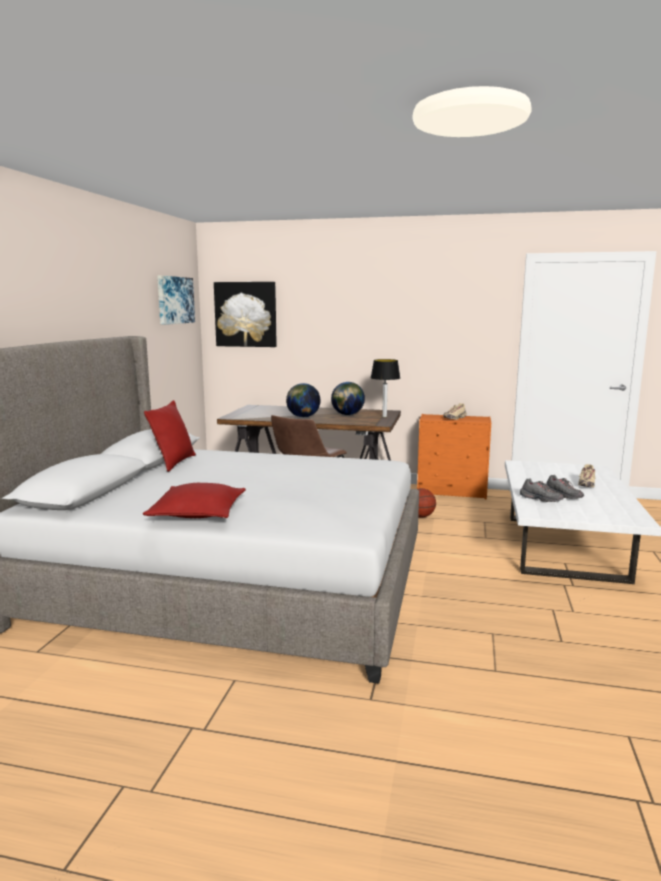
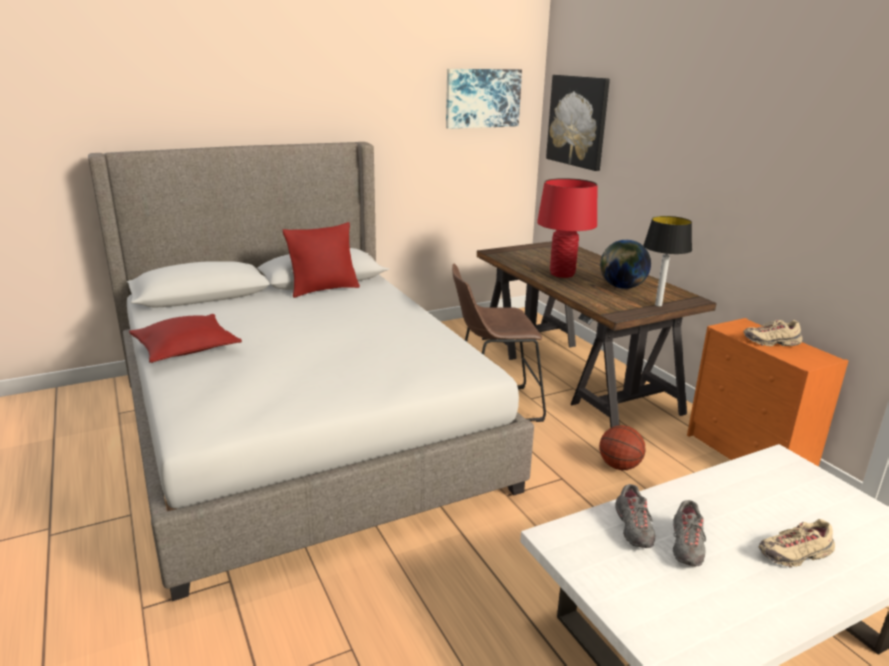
camera: 50 degrees right, 10 degrees up
(303, 417) = (562, 274): globe -> red table lamp

